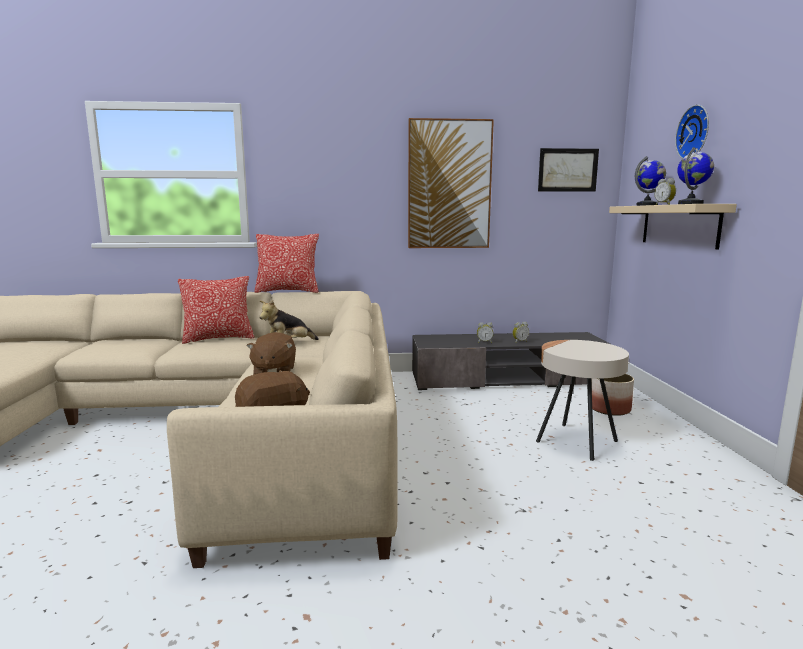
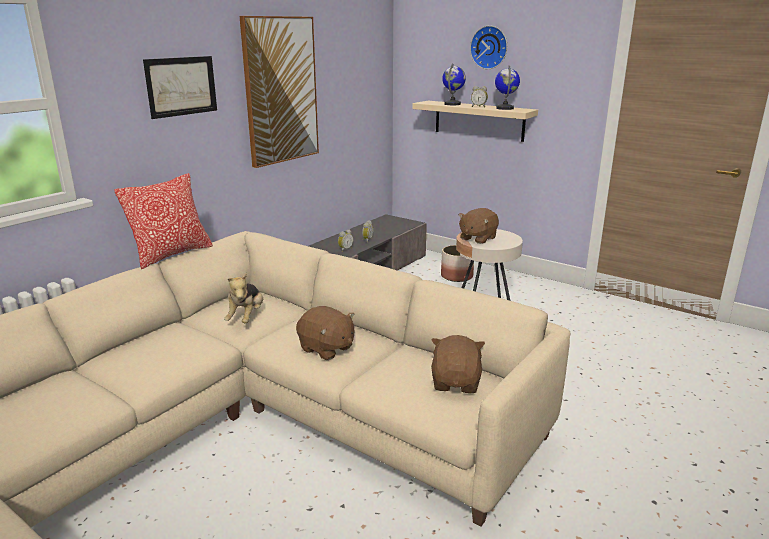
camera: 50 degrees left, 10 degrees up
(218, 338) = (139, 344): pillow -> none
(567, 170) = (363, 66): picture -> picture (181, 86)
(570, 346) = (477, 238): none -> brown plush toy

